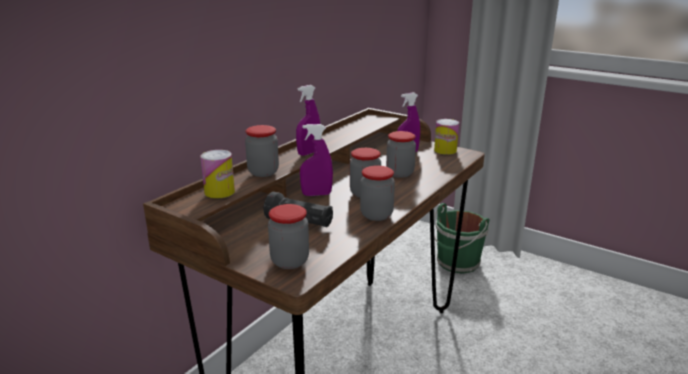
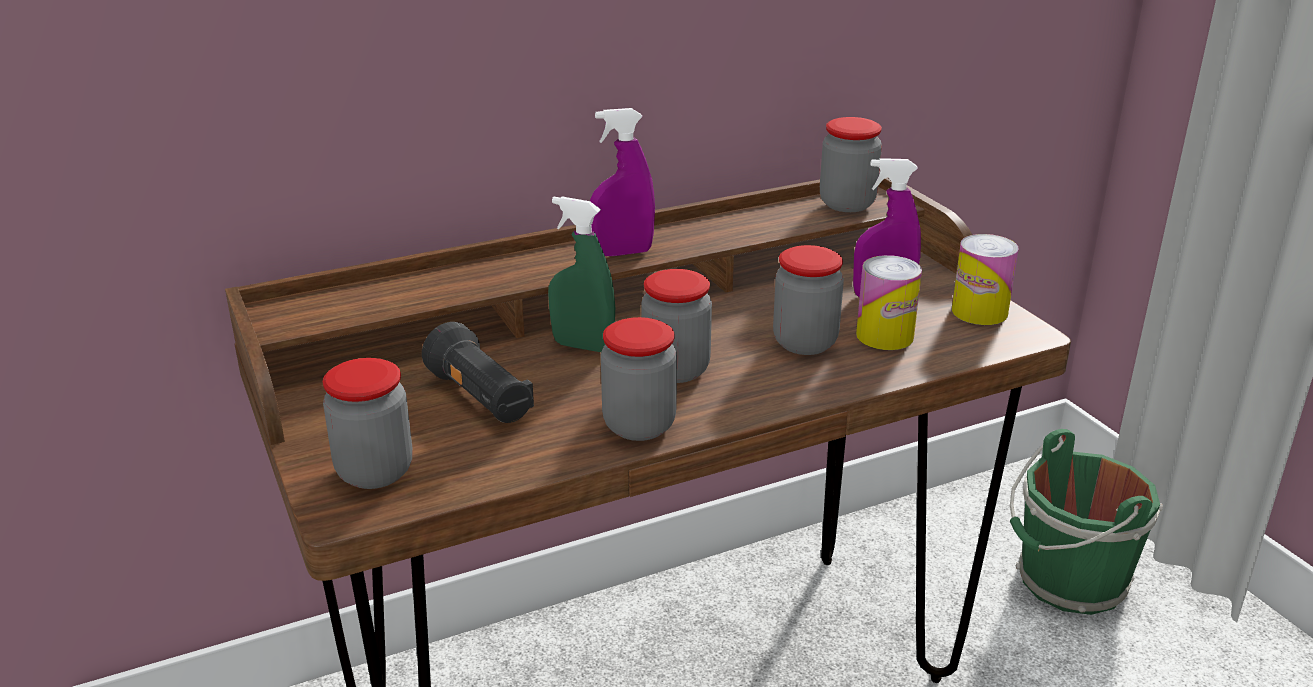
camera: 30 degrees right, 5 degrees up
(219, 192) = (369, 298): can -> can (884, 336)
(263, 172) = (488, 275): jar -> jar (847, 204)
(316, 194) = (583, 346): purple spray bottle -> green spray bottle

